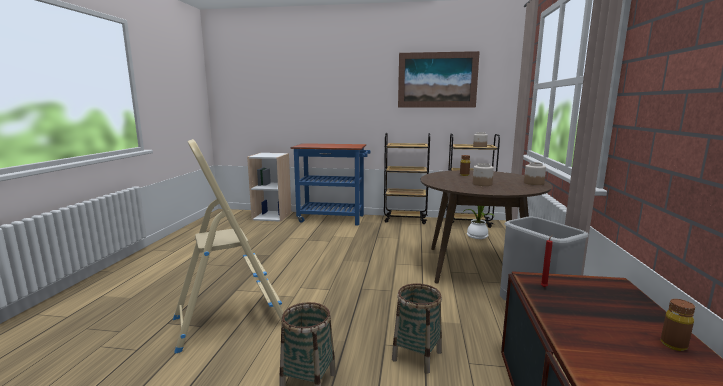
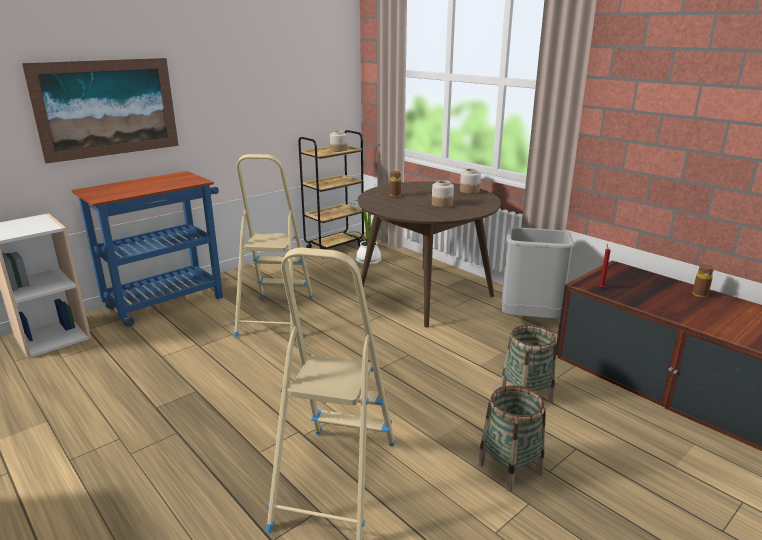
camera: 50 degrees left, 10 degrees up
(366, 241) = (276, 314): none -> beige step ladder
(406, 220) = (264, 268): brown cart -> none
(437, 80) = (271, 62): picture -> picture (107, 108)

